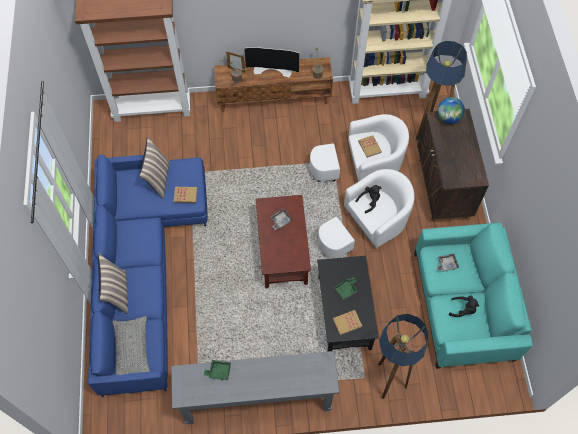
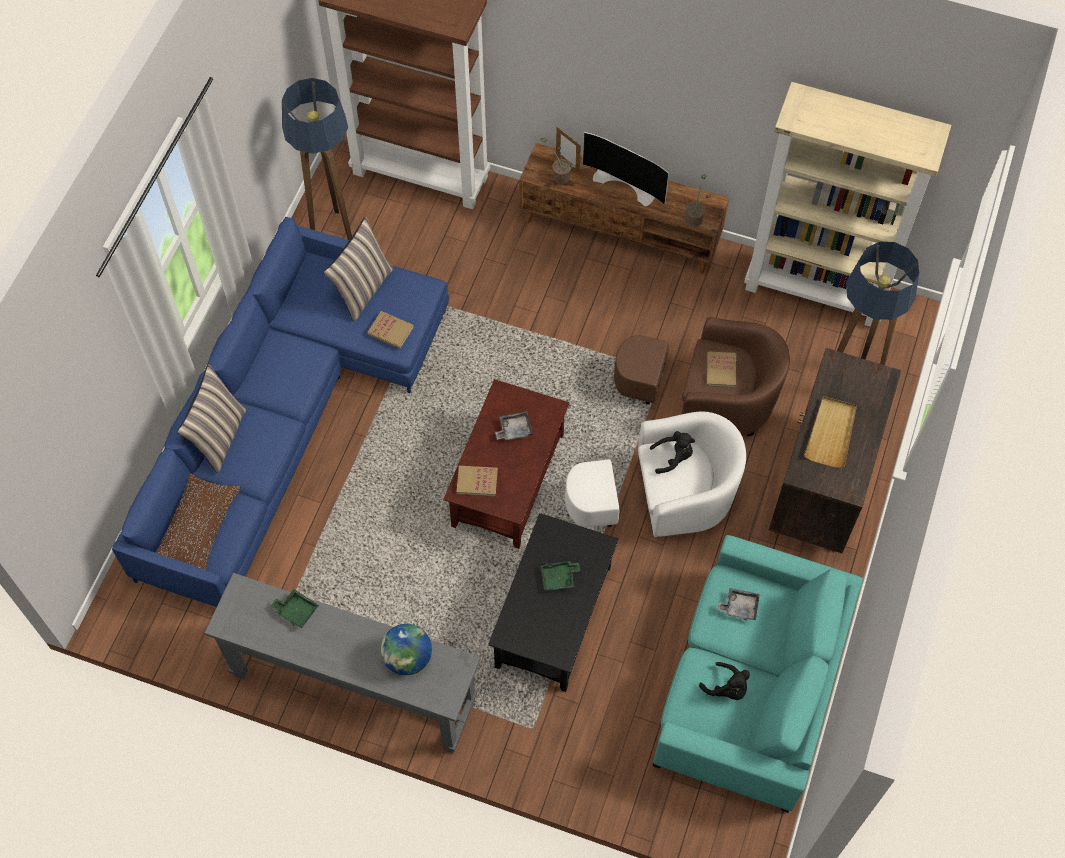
camera: 25 degrees right, 0 degrees up
(132, 349) = (199, 528): grey pillow -> brown pillow
(347, 323) = (534, 628): book -> book (477, 481)
(362, 166) = (705, 398): white armchair -> brown armchair
(387, 379) = (566, 747): floor lamp -> floor lamp (335, 232)
(448, 118) = (856, 372): globe -> globe (408, 658)
(453, 154) = (831, 433): none -> beige tray

